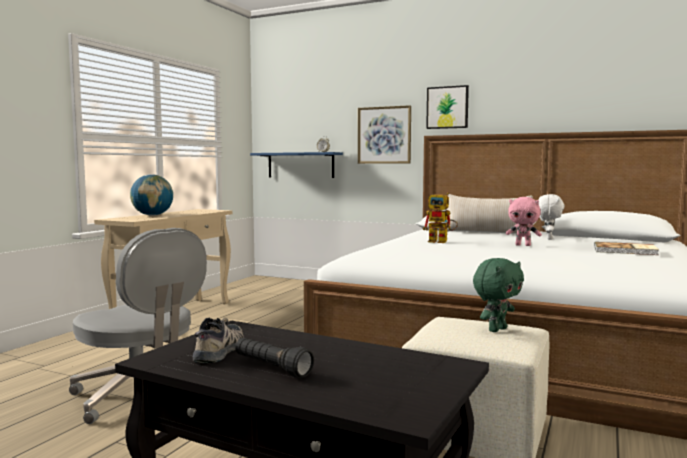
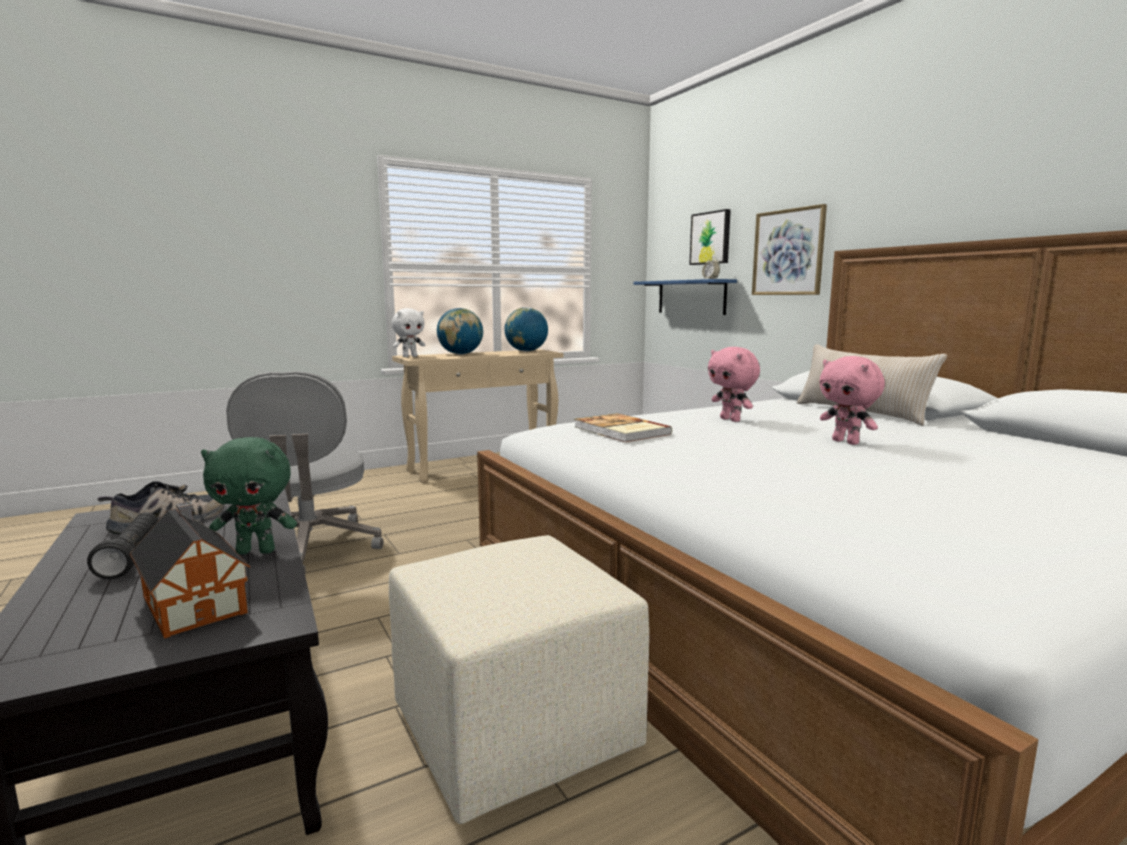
camera: 35 degrees right, 5 degrees up
(197, 210) = (526, 351): none -> globe
(392, 371) = (194, 602): none -> toy house
(442, 242) = (731, 420): toy robot -> pink plush toy
(447, 107) = (879, 202): picture -> picture (711, 238)
(496, 329) = (538, 578): green plush toy -> green plush toy (257, 551)
(548, 238) = (944, 435): white plush toy -> white plush toy (409, 356)
(625, 251) = (1031, 483): book -> book (620, 431)

